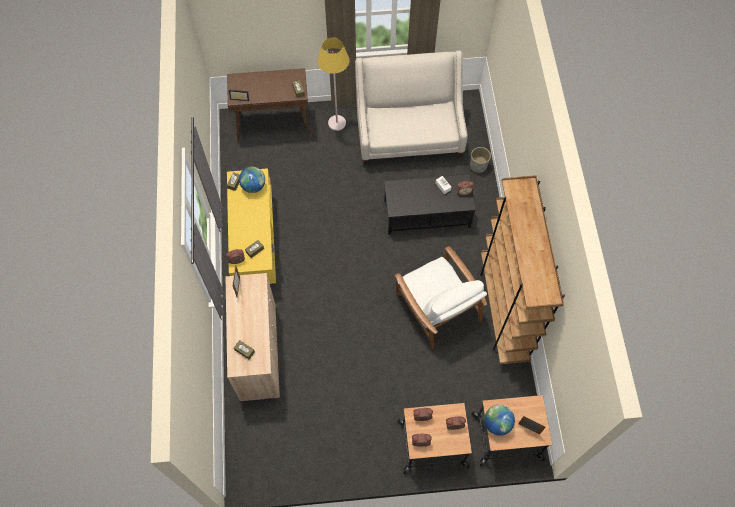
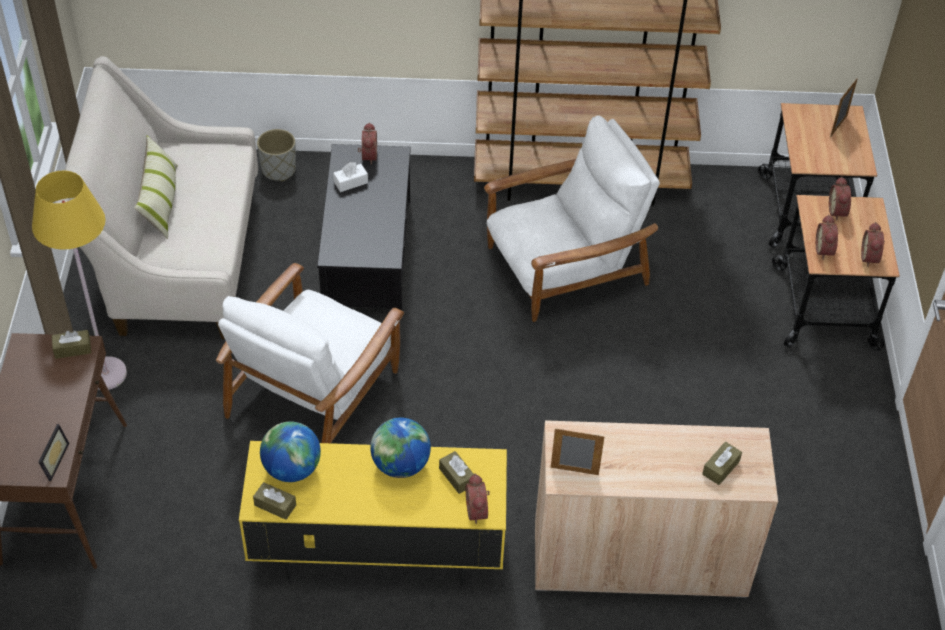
camera: 85 degrees left, 15 degrees down
(338, 204) = (314, 391): none -> white armchair
(410, 109) = (160, 201): none -> pillow
(497, 423) = (831, 161): globe -> globe (400, 465)

